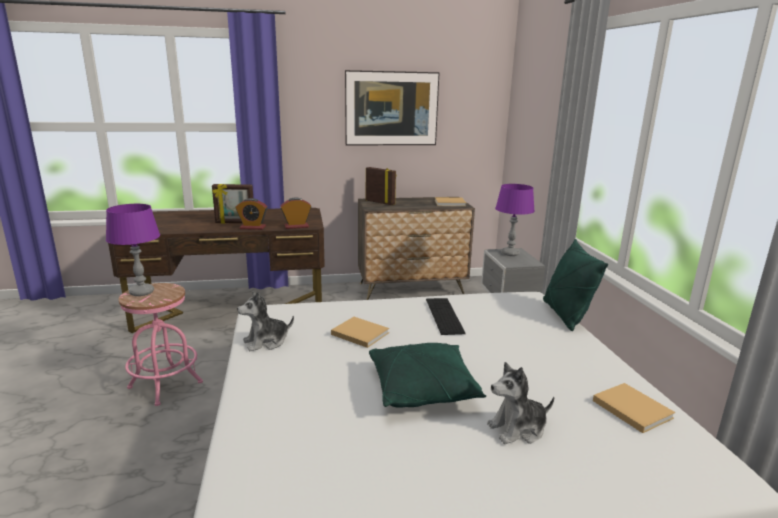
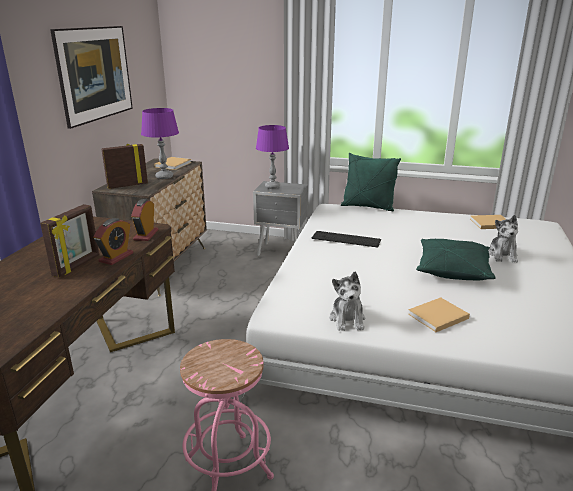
camera: 65 degrees left, 5 degrees up
(142, 292) = (209, 370): purple table lamp -> purple table lamp (164, 176)
(358, 333) = (358, 275): beige book -> beige book (436, 317)

